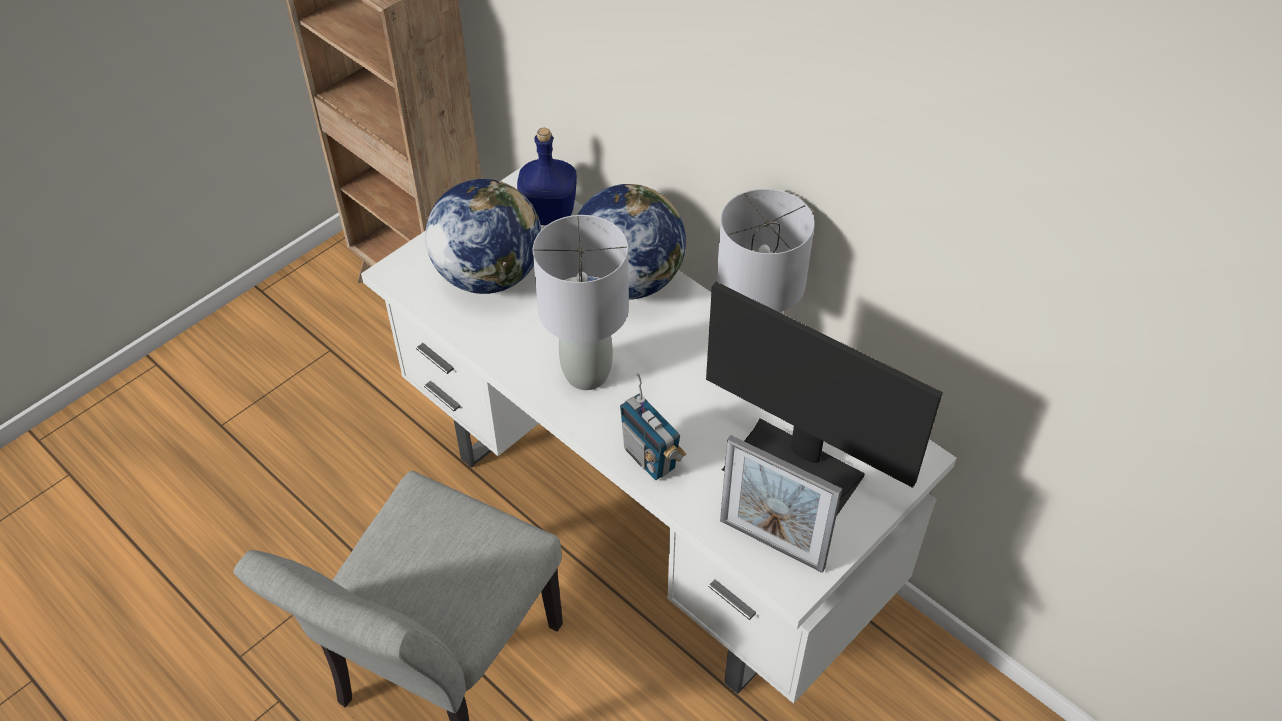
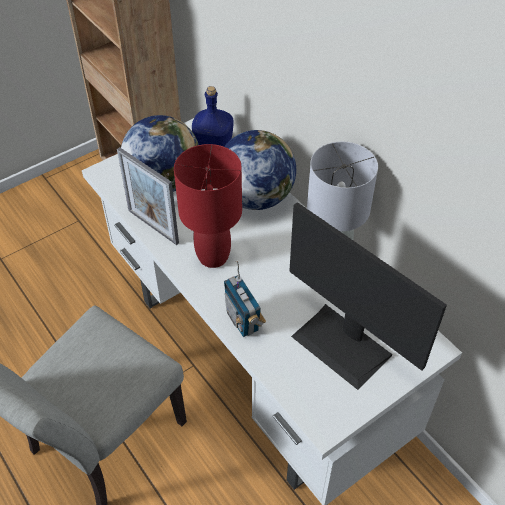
camera: 10 degrees right, 0 degrees up
(586, 373) = (213, 256): grey table lamp -> red table lamp
(771, 544) = (315, 395): picture frame -> picture frame (153, 226)

